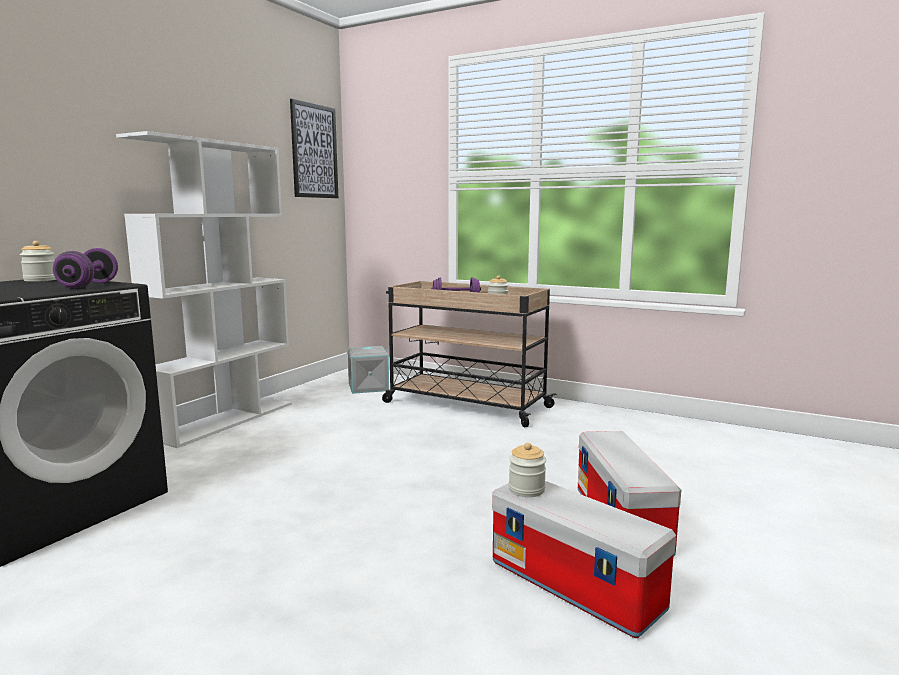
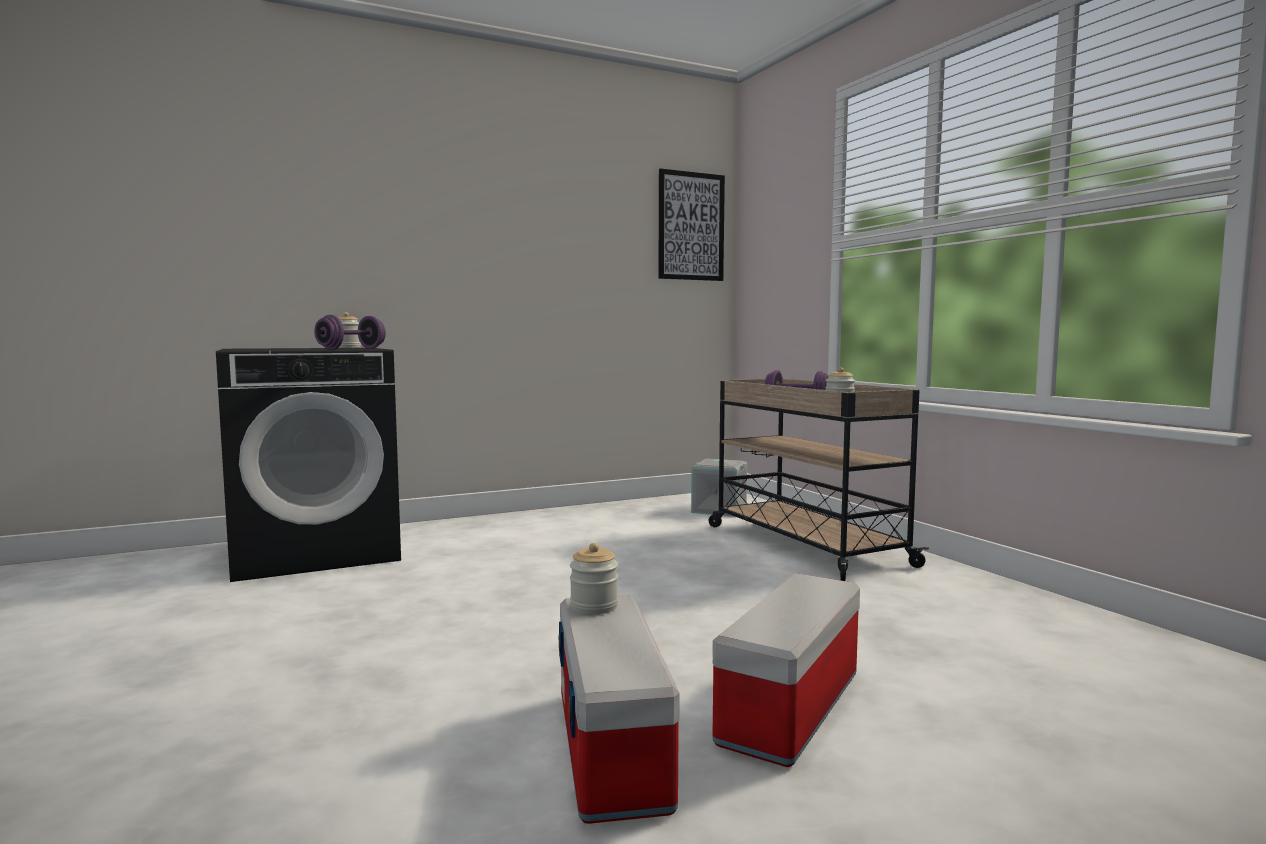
camera: 35 degrees right, 5 degrees down
(226, 420) = (535, 516): white bookcase -> none

